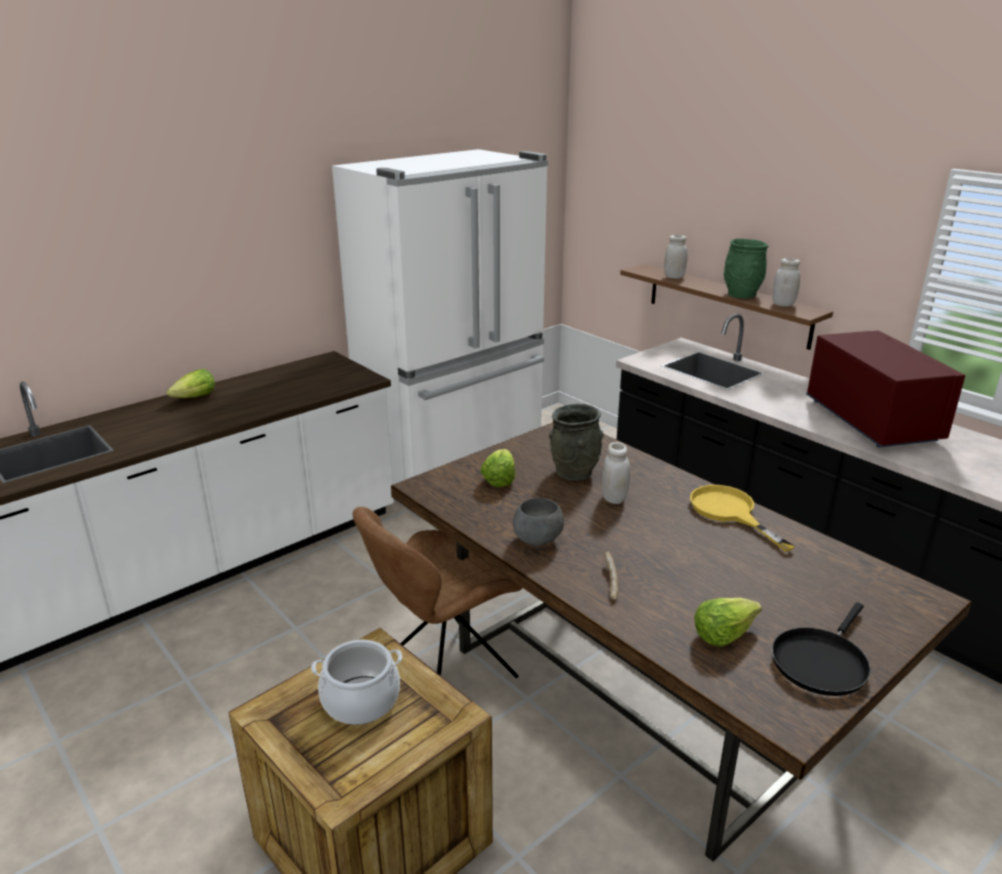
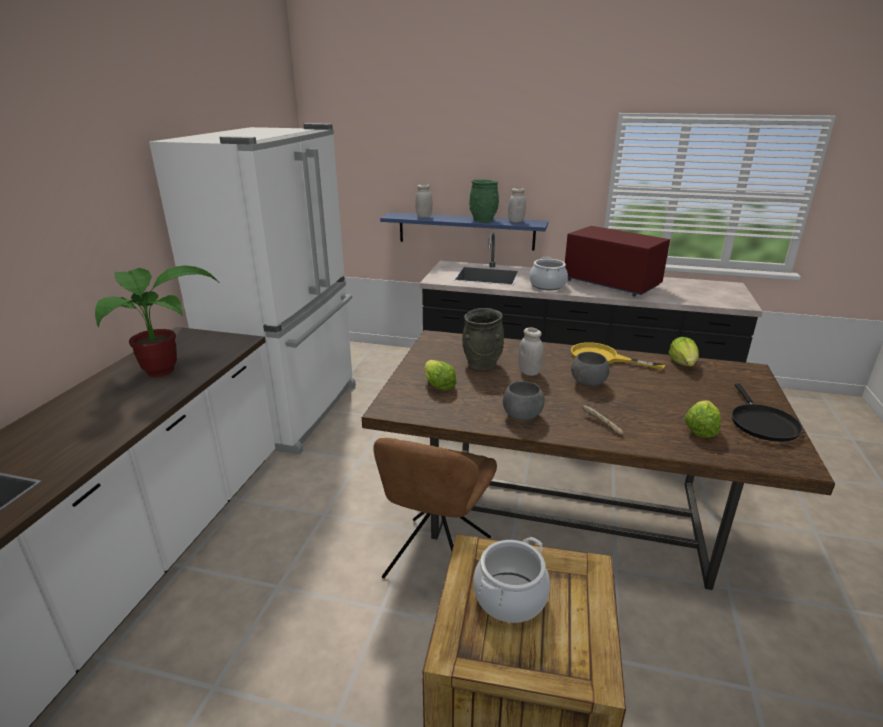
camera: 35 degrees left, 0 degrees up
(195, 397) = (77, 402): lettuce -> lettuce (683, 363)
(281, 388) = (166, 369): none -> potted plant
(664, 533) = (587, 383): none -> grey bowl
(727, 305) = (466, 231): brown shelf -> blue shelf
(772, 401) = (547, 285): none -> cooking pot

